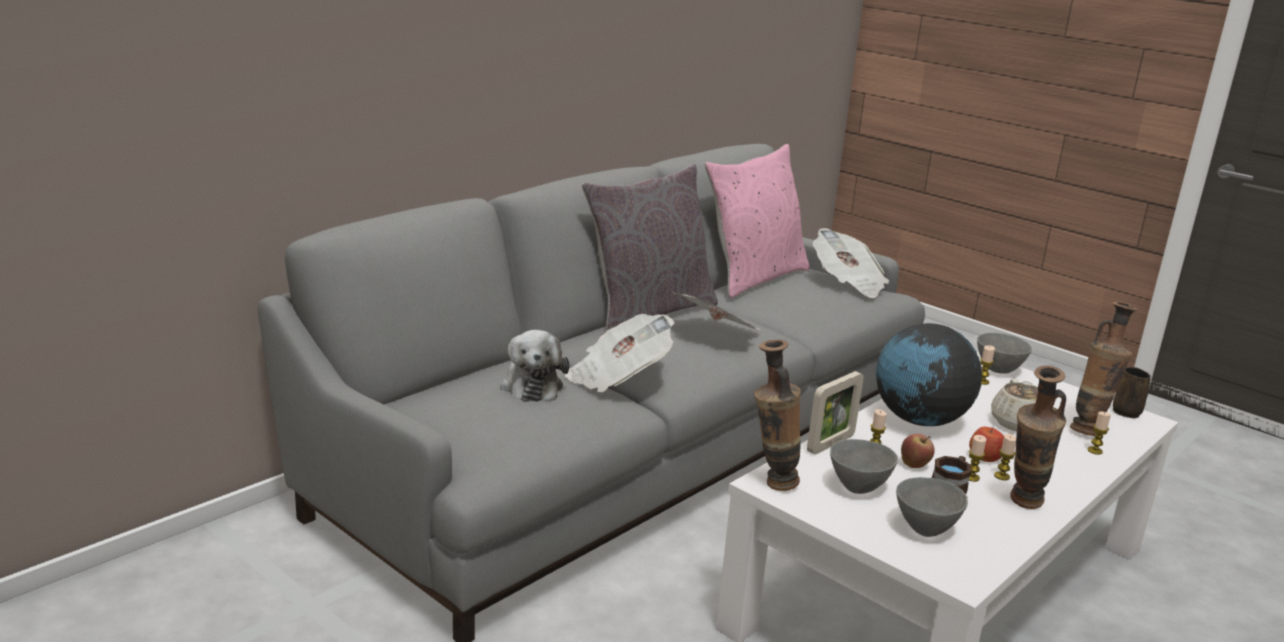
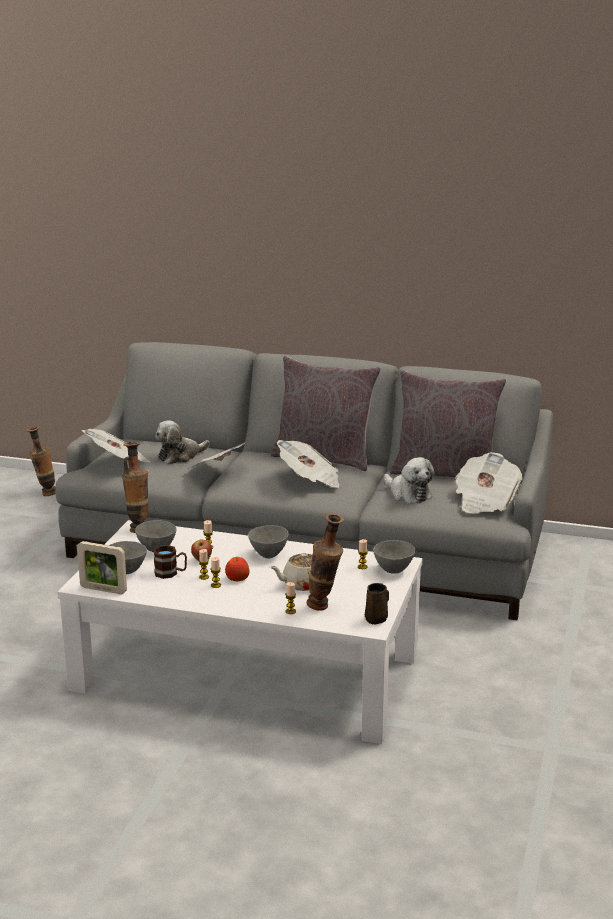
camera: 65 degrees right, 0 degrees up
(500, 432) = (118, 462): none -> newspaper
(753, 277) = (445, 473): pink pillow -> grey pillow
(798, 307) = (408, 494): none -> plush toy
(830, 443) = (203, 535): picture frame -> picture frame (103, 589)
(919, 420) = (268, 554): globe -> grey bowl
(1022, 505) = (183, 594): vase -> vase (44, 493)

